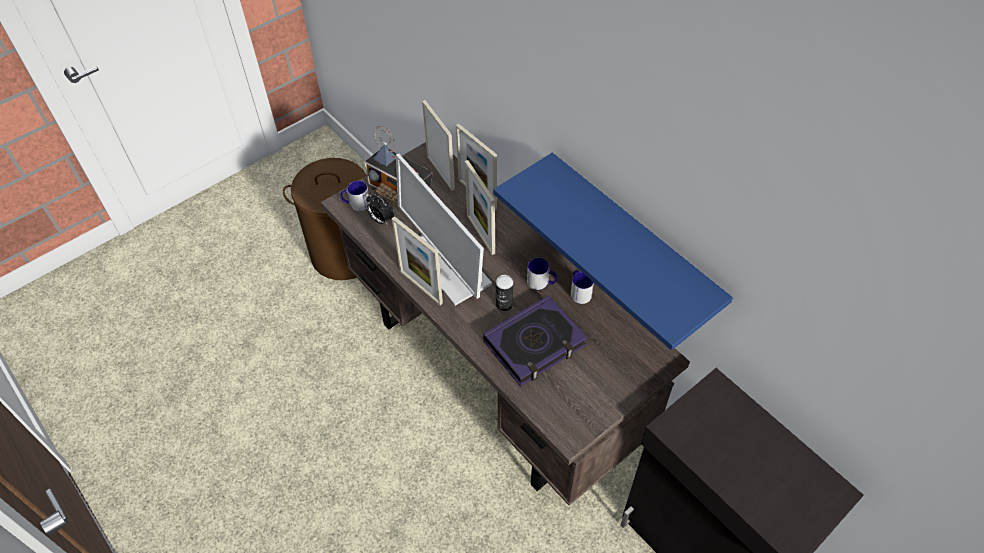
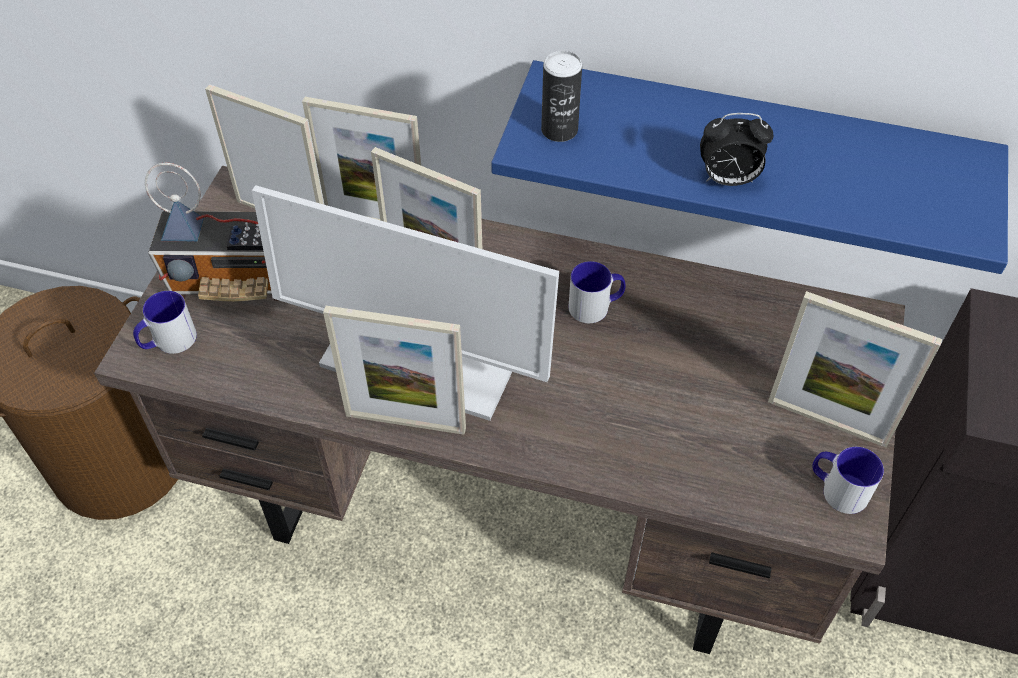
camera: 35 degrees left, 0 degrees up
(381, 220) = (238, 345): alarm clock -> alarm clock (727, 180)
(504, 304) = (568, 373): can -> can (559, 130)
(535, 344) = (671, 409): book -> none
(579, 292) = (664, 289): mug -> mug (837, 489)
(600, 389) = (827, 421): none -> picture frame

